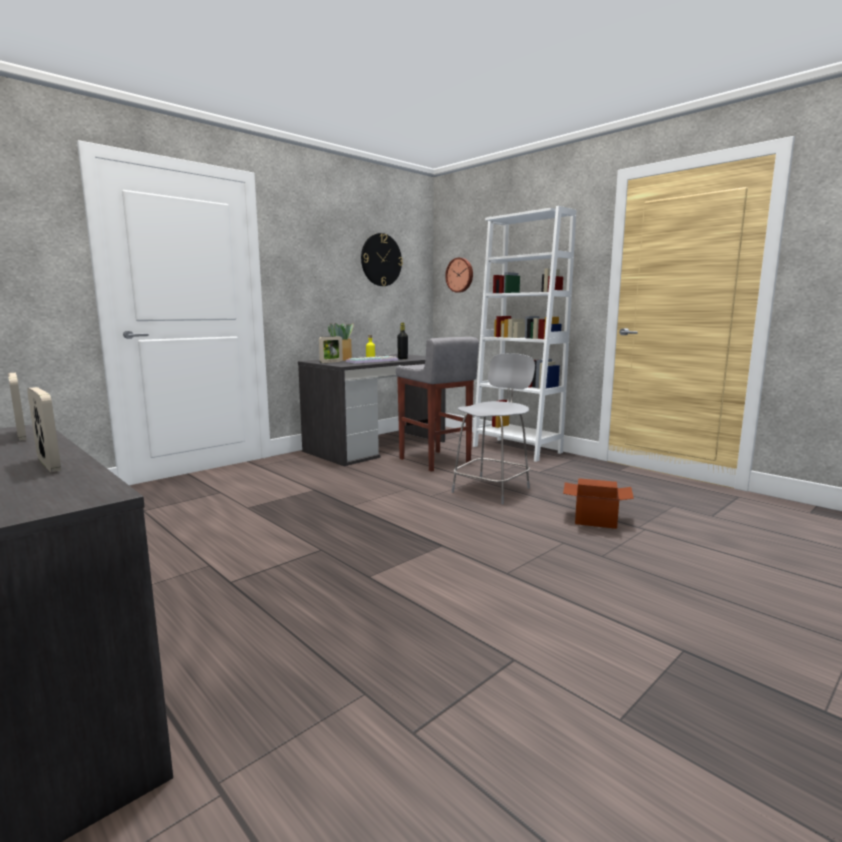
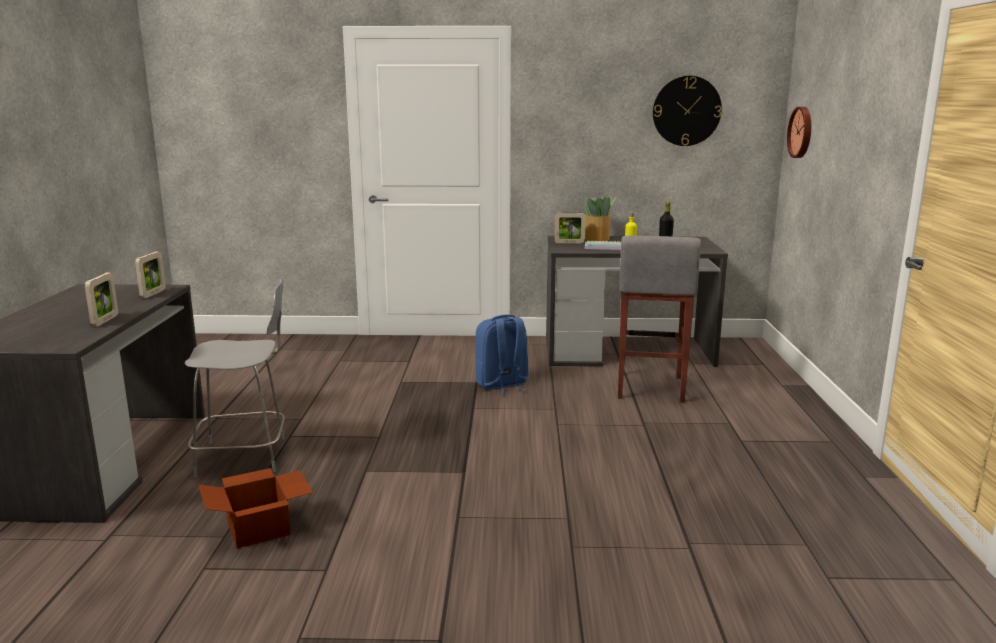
camera: 45 degrees right, 5 degrees up
(338, 486) = (502, 385): none -> blue backpack
(492, 489) = (633, 440): grey chair -> grey chair (245, 456)
(516, 449) = (787, 403): white bookcase -> none
(596, 518) = (664, 514): cardboard box -> cardboard box (260, 528)

